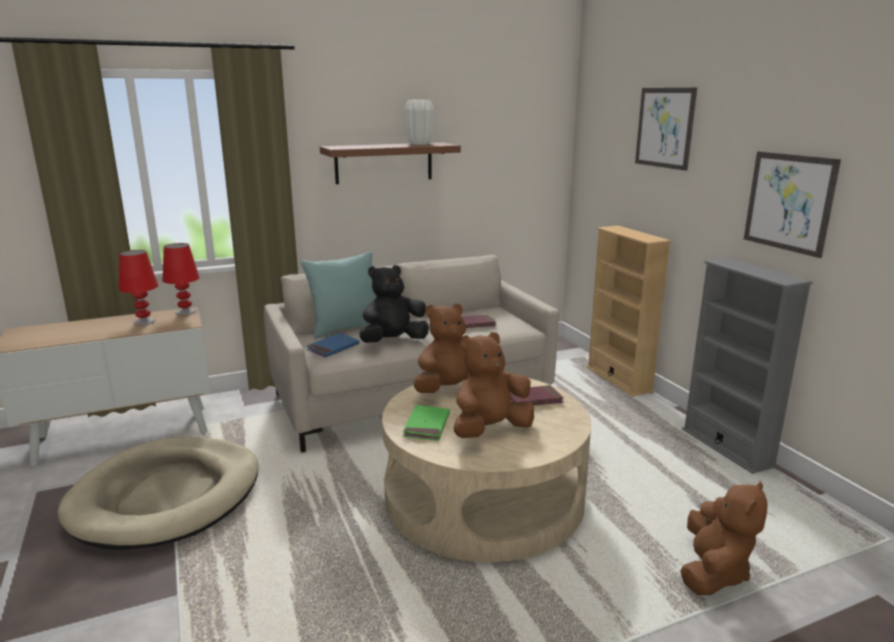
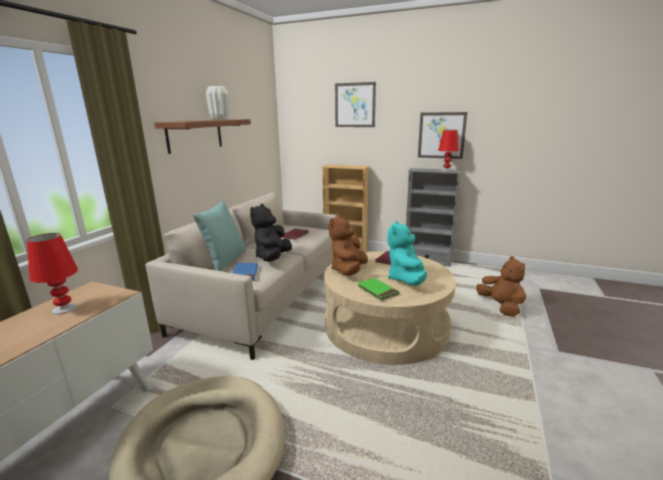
camera: 45 degrees left, 0 degrees up
(185, 312) = (91, 288): red table lamp -> red table lamp (446, 170)
(490, 430) = (406, 279): brown plush toy -> turquoise plush toy

